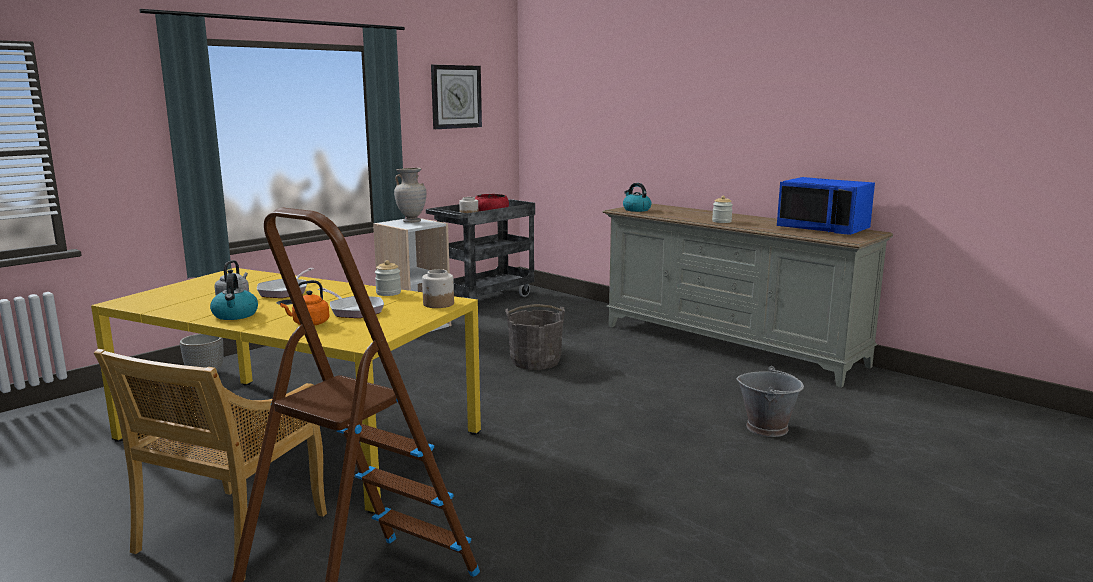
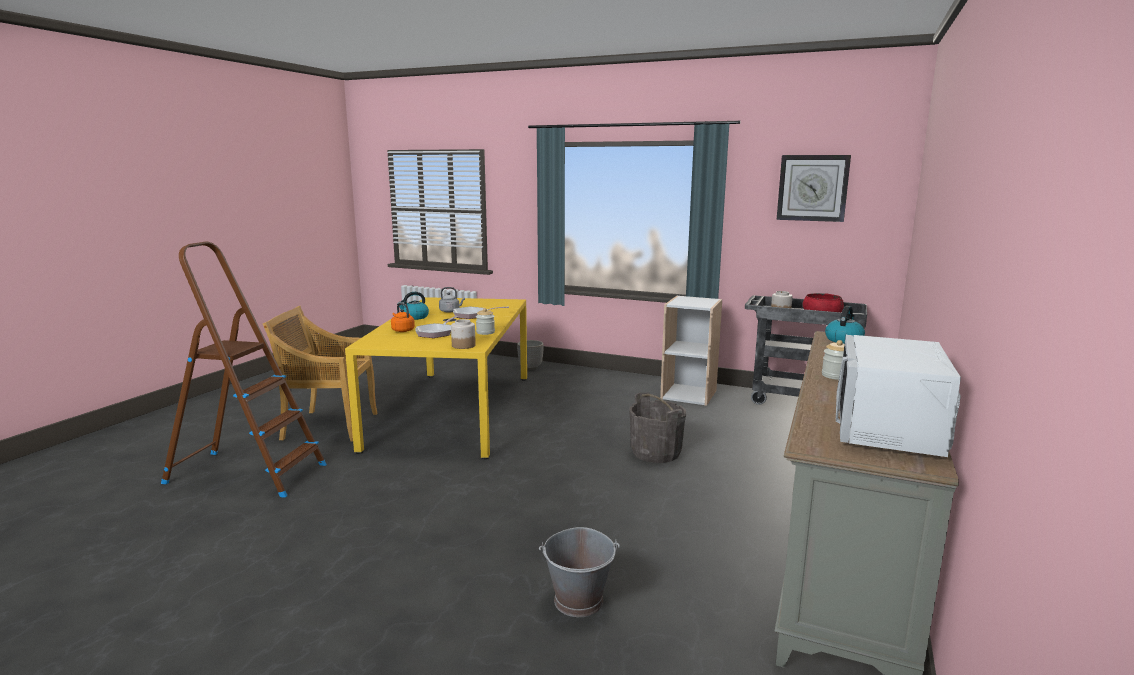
camera: 70 degrees right, 0 degrees up
(412, 221) = (699, 301): beige vase -> none
(823, 229) = (889, 429): blue microwave -> white microwave

